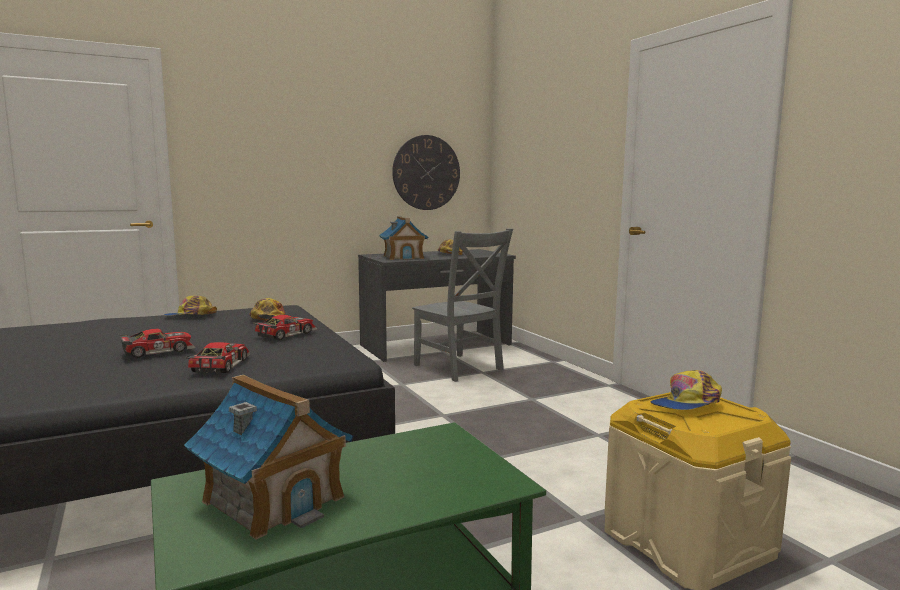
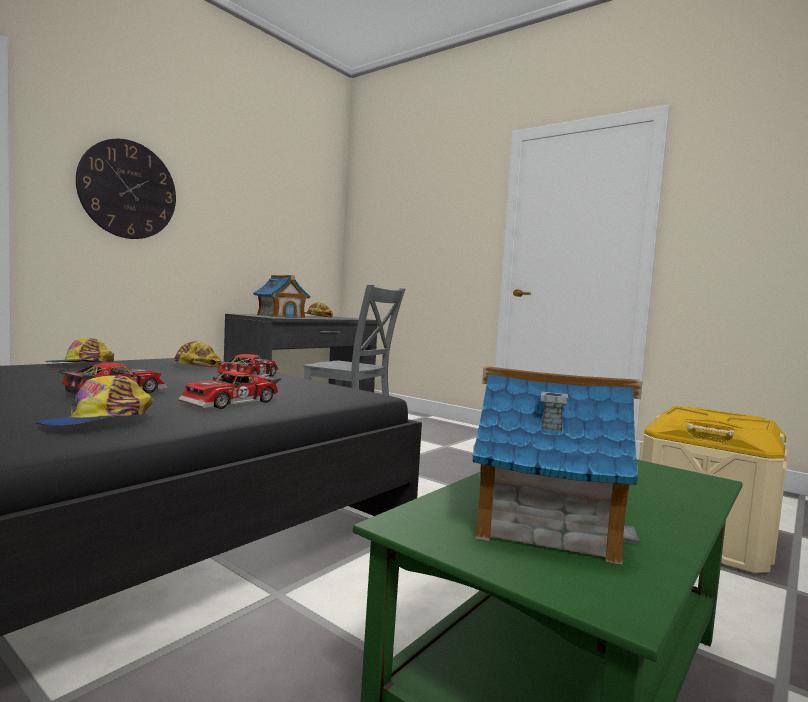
camera: 25 degrees left, 5 degrees down
(218, 365) = (232, 402): toy car -> toy car turned 120 degrees counterclockwise
(426, 173) = (290, 236): wall clock -> wall clock (128, 190)
(686, 404) = (702, 414): cap -> cap (98, 422)

